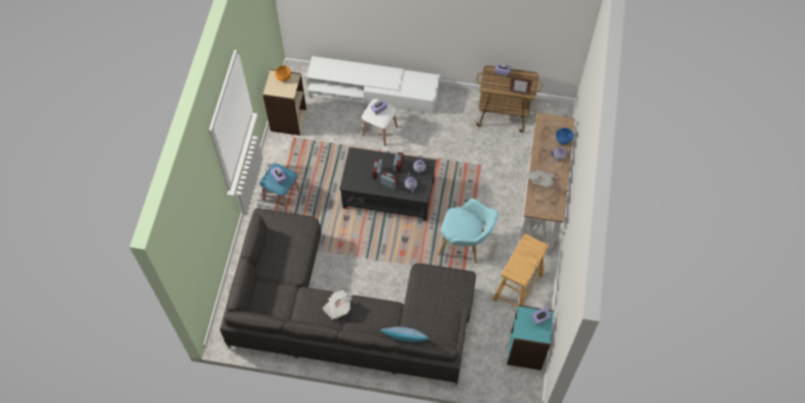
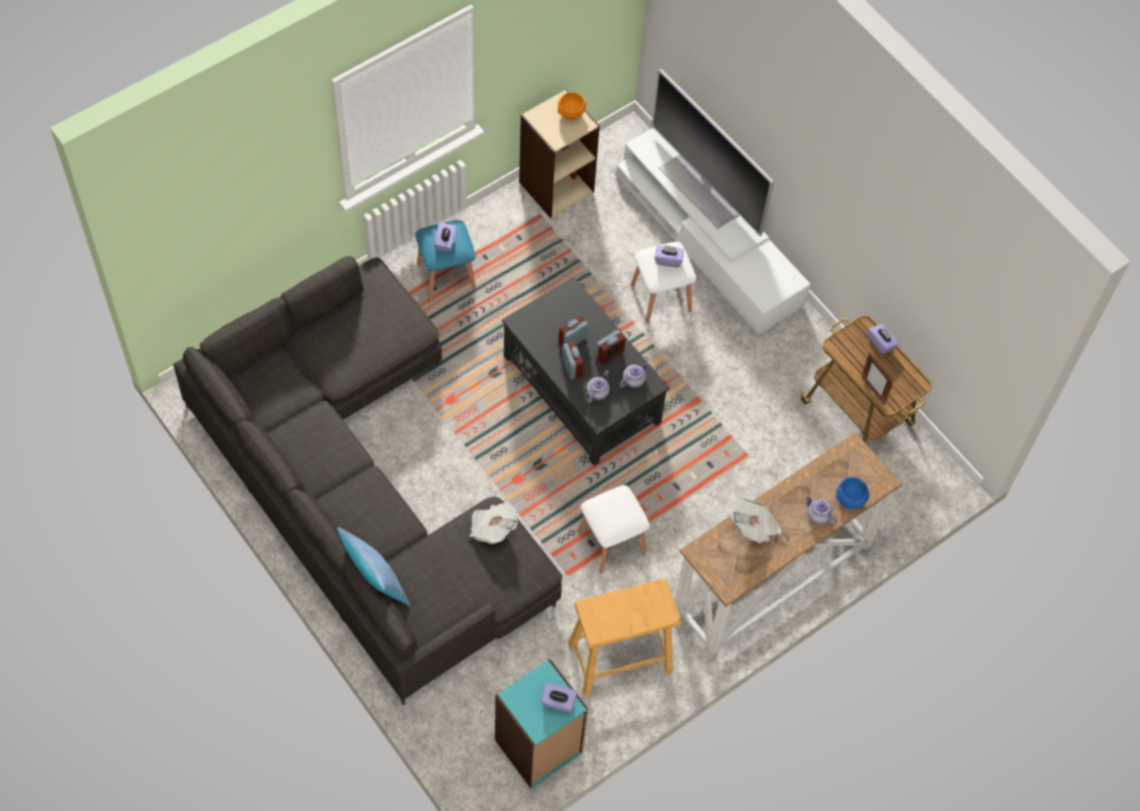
camera: 40 degrees right, 0 degrees up
(337, 308) = (340, 465): newspaper -> newspaper (492, 528)
(357, 72) = (700, 190): none -> television
(466, 245) = (611, 541): turquoise armchair -> white stool

